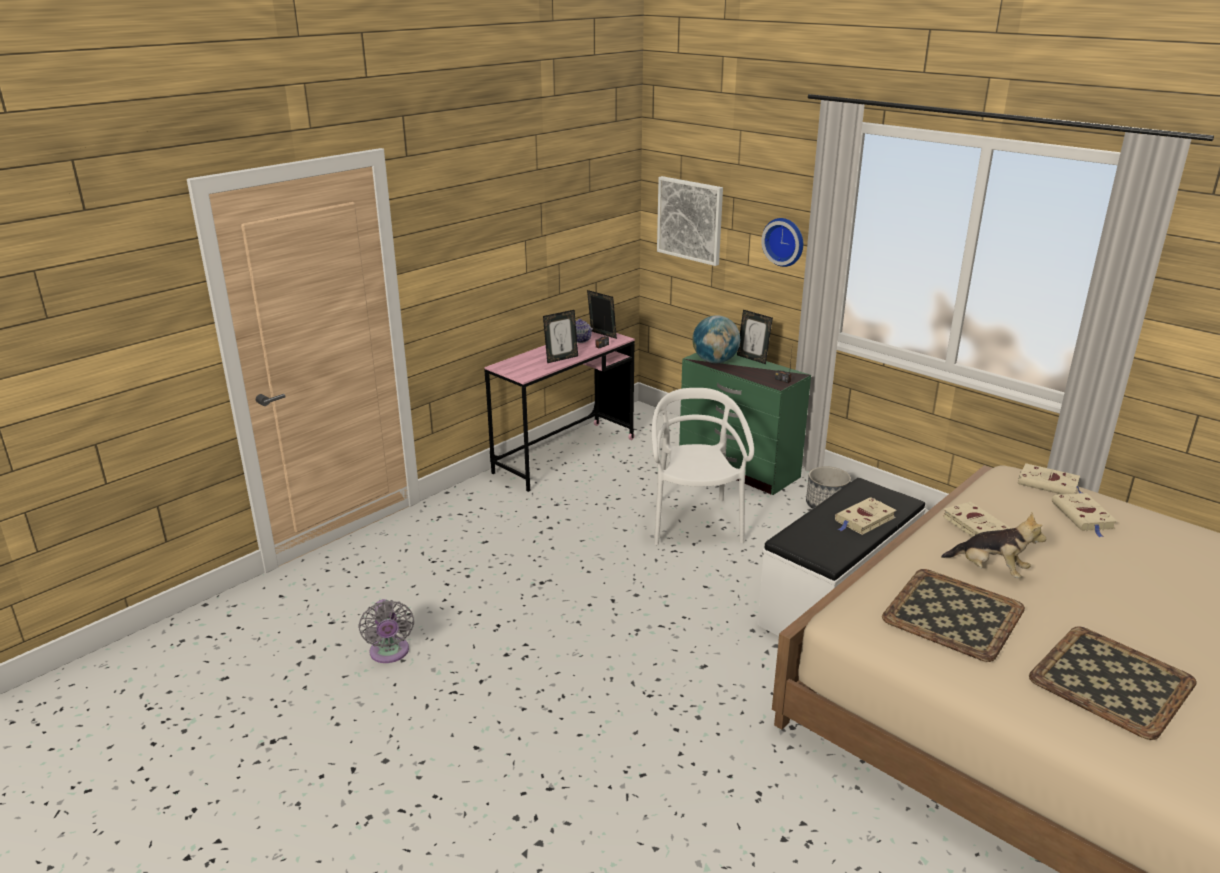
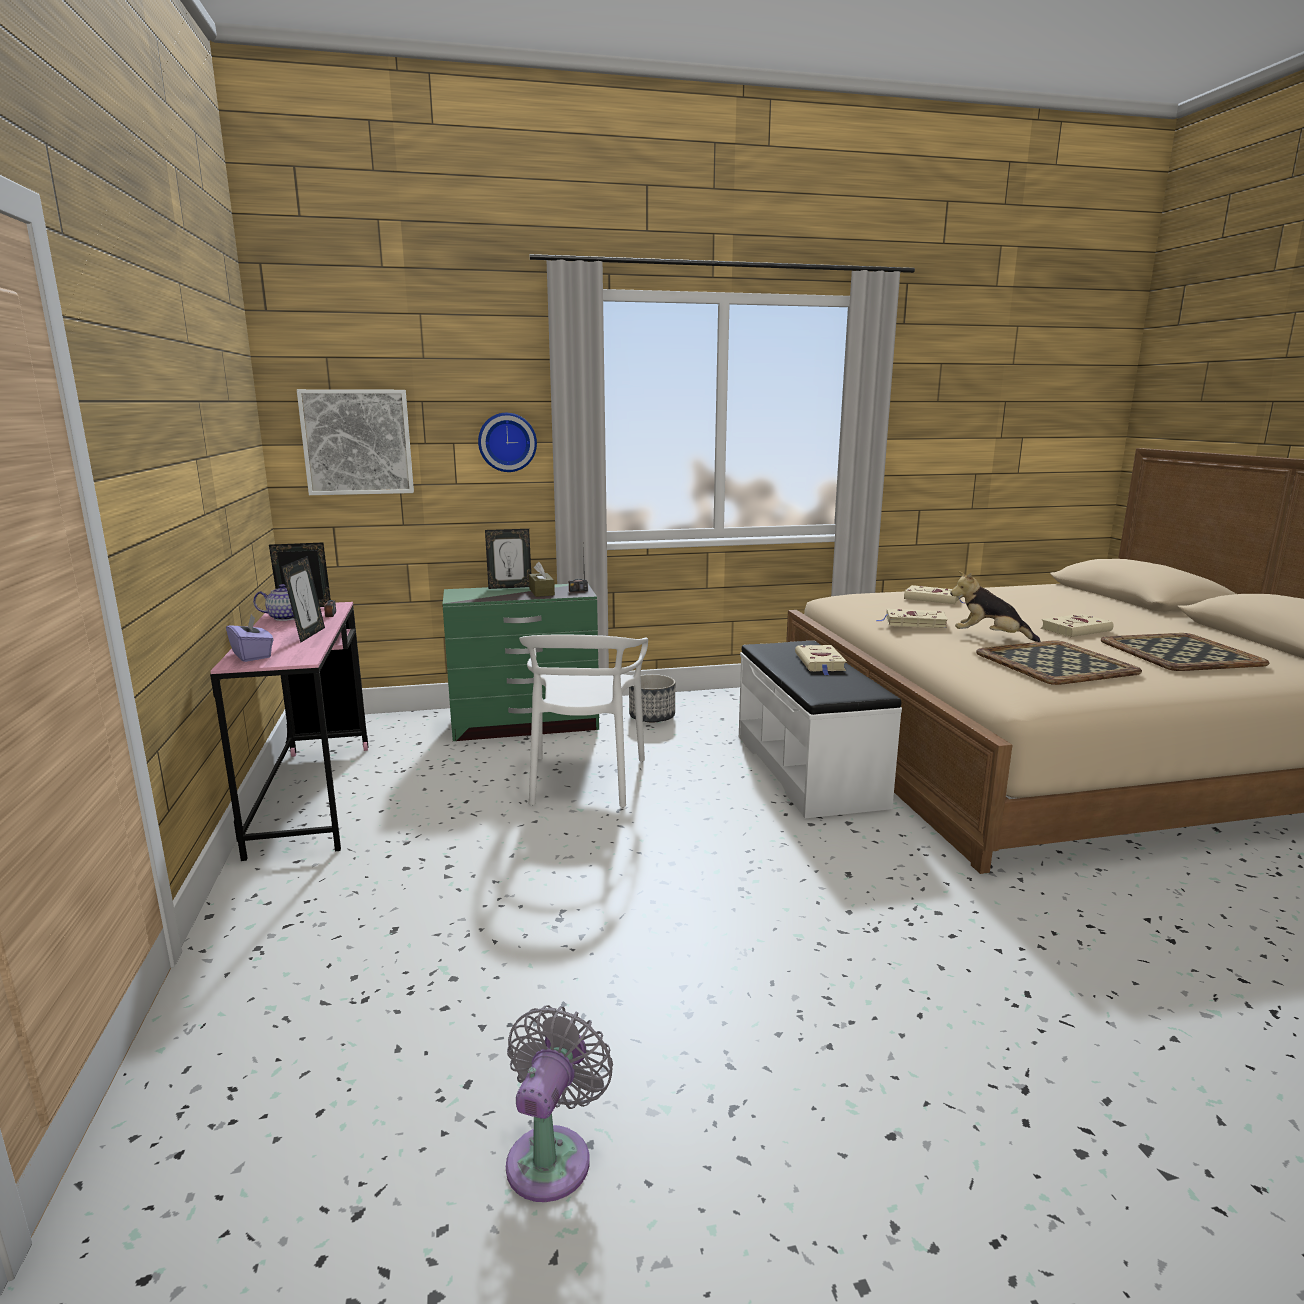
camera: 55 degrees left, 10 degrees down
(389, 653) = (552, 1155): grey fan -> grey fan turned 90 degrees counterclockwise
(514, 364) = (252, 655): none -> purple tissue box
(694, 522) = (584, 780): white chair -> white chair turned 120 degrees counterclockwise
(715, 361) = (482, 597): globe -> none
(758, 372) = (541, 592): none -> brown tissue box
(990, 570) = (989, 638): plush toy -> plush toy turned 135 degrees counterclockwise
(1049, 484) = (873, 593): beige book -> beige book (1076, 630)

